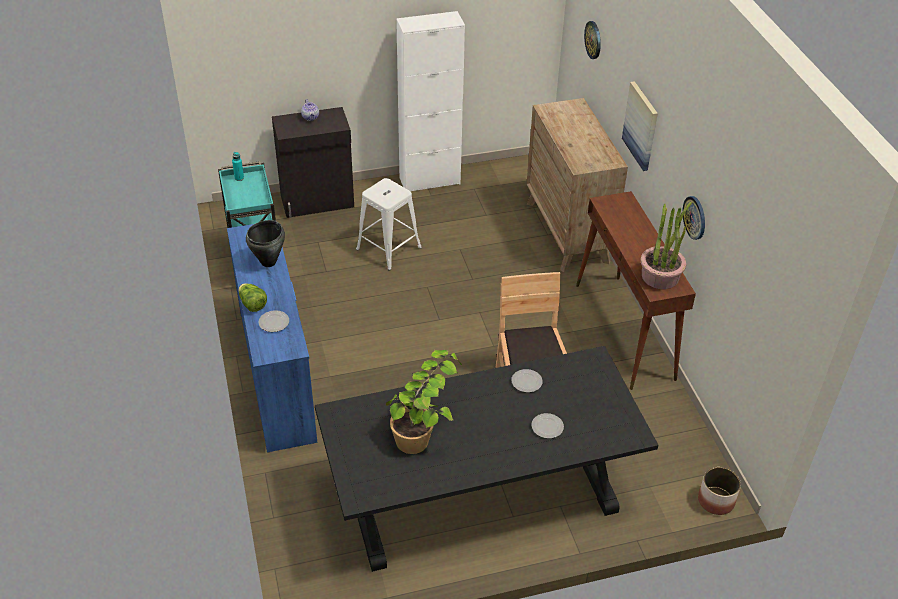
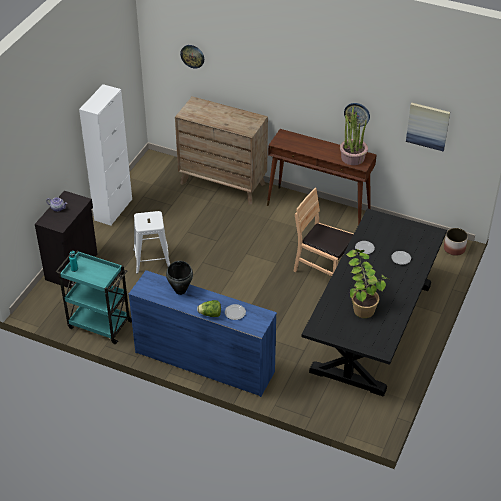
camera: 50 degrees left, 0 degrees up
(641, 126) = (275, 86): picture -> picture (428, 126)

